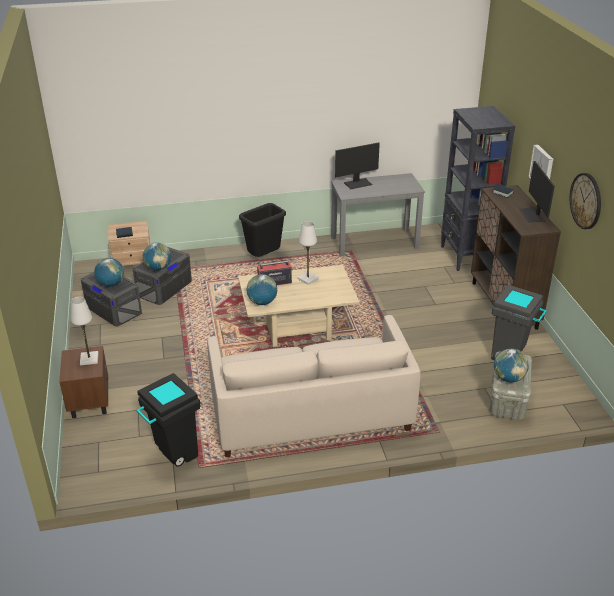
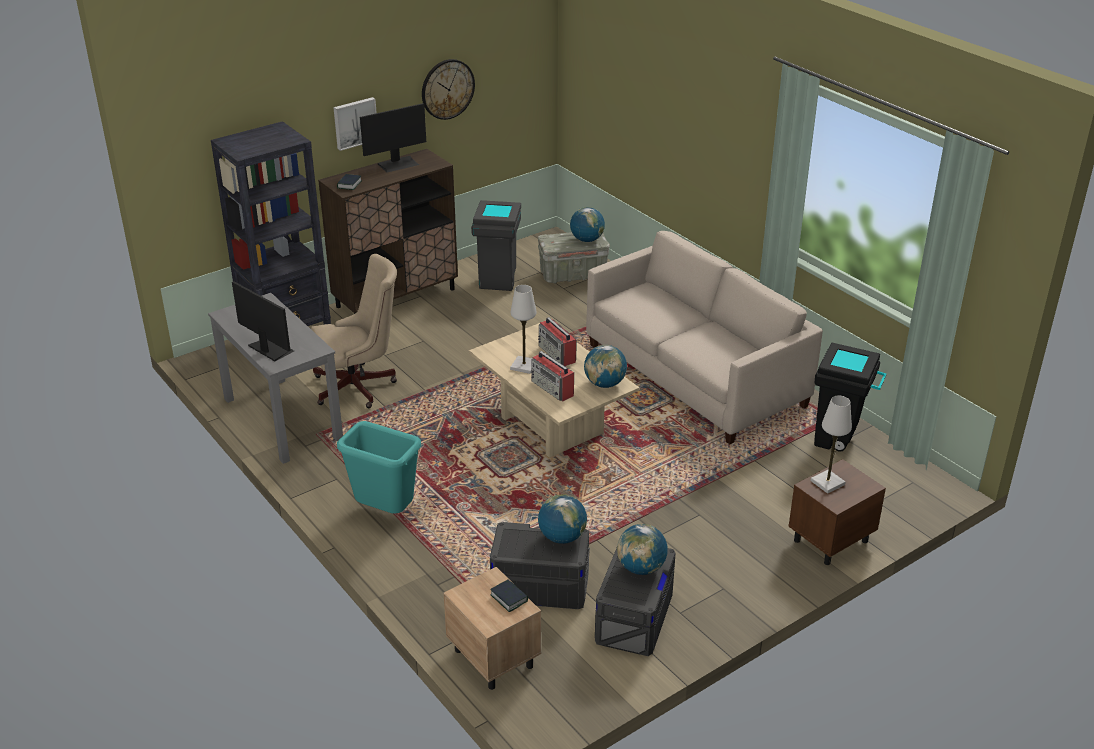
camera: 115 degrees left, 0 degrees up
(264, 257) = (384, 512): black trash can -> turquoise trash can
(312, 294) = (557, 354): none -> radio
(392, 271) = (359, 386): none -> beige office chair

